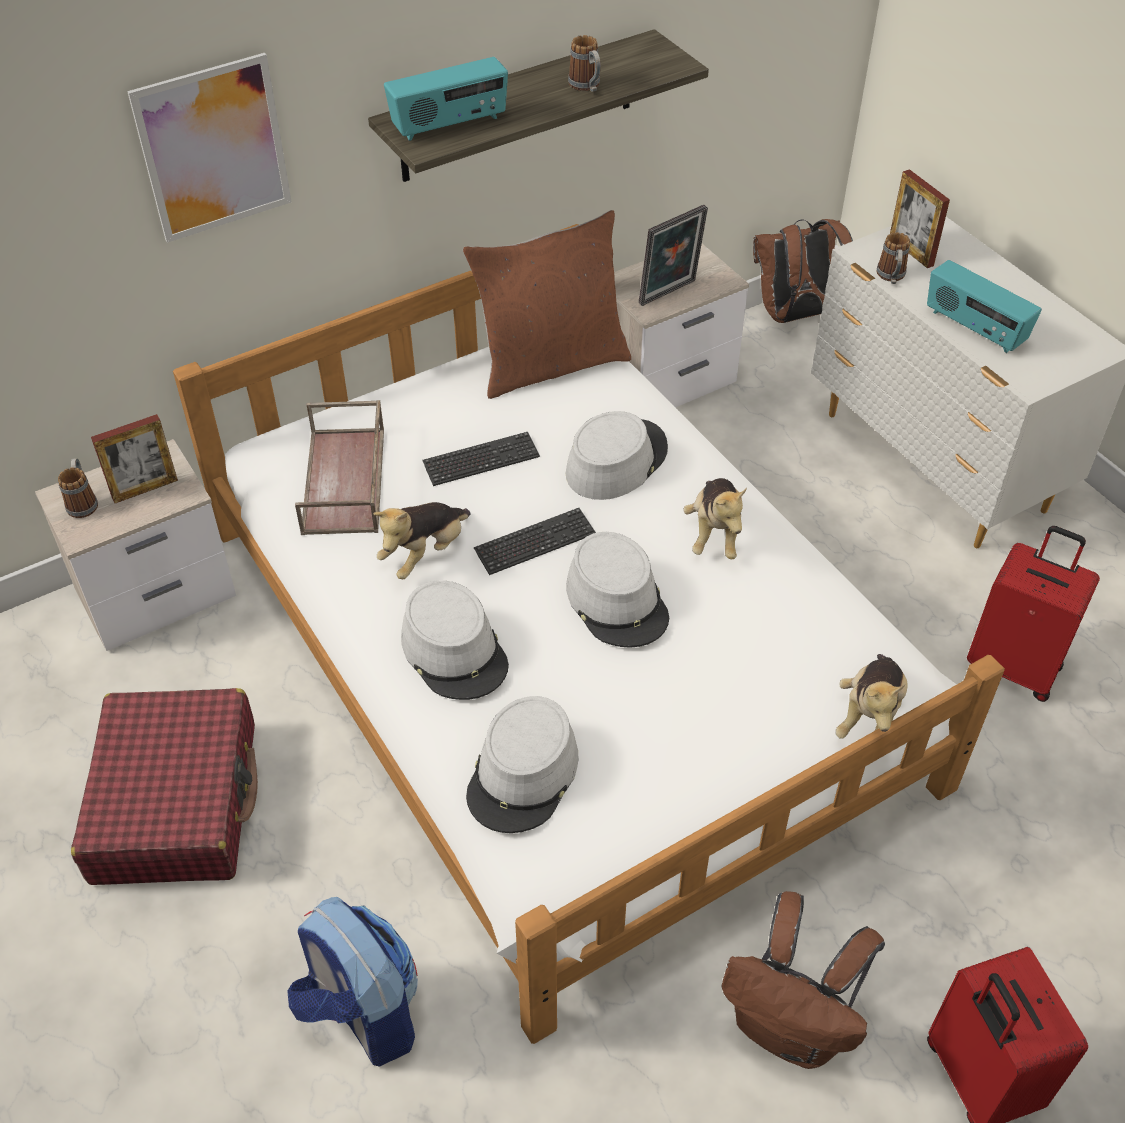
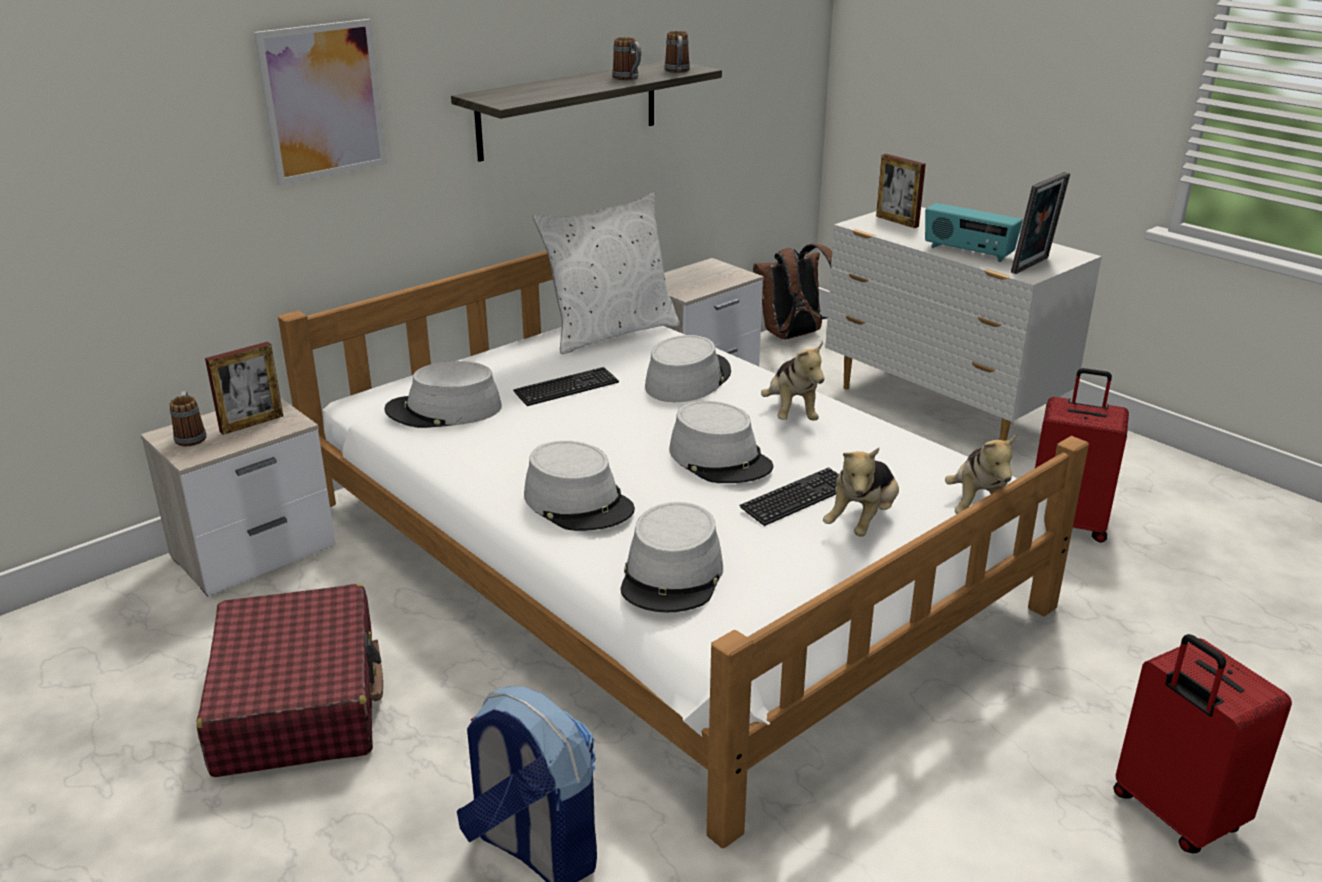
camera: 10 degrees left, 20 degrees down
(345, 482) = (444, 410): brown tray -> grey hat
(425, 553) = (531, 446): plush toy -> plush toy (862, 521)
(449, 125) = (522, 95): radio -> none
(535, 543) = (632, 431): keyboard -> keyboard (797, 499)
(550, 363) = (610, 332): brown pillow -> white pillow
(670, 294) = (700, 285): picture frame -> picture frame (1033, 266)
(790, 1028) = (979, 800): brown backpack -> none
(891, 277) = (888, 234): mug -> mug (677, 71)

